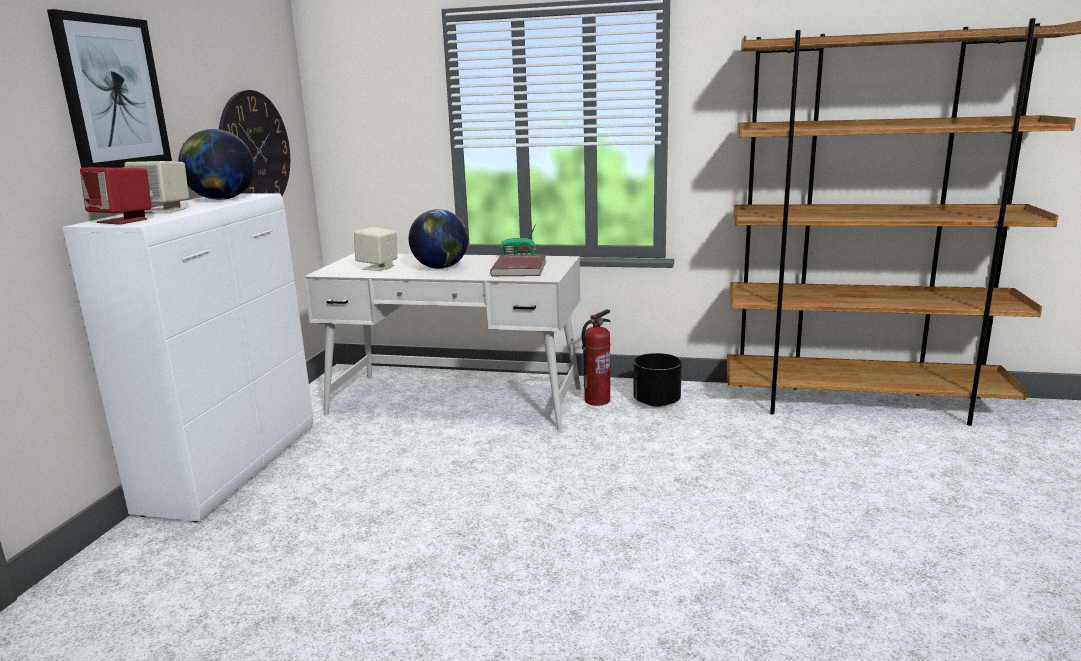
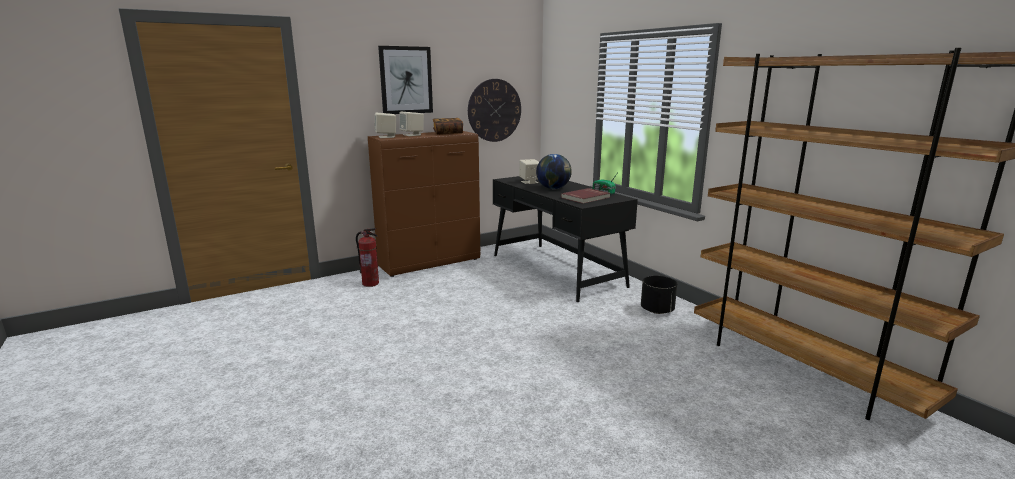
camera: 45 degrees right, 0 degrees up
(123, 221) = (386, 137): red speaker -> beige speaker
(222, 199) = (448, 133): globe -> book
(233, 468) = (430, 263): white cabinet -> brown cabinet
(456, 401) = (556, 270): white desk -> black desk
(597, 400) = (625, 296): fire extinguisher -> fire extinguisher (371, 283)

